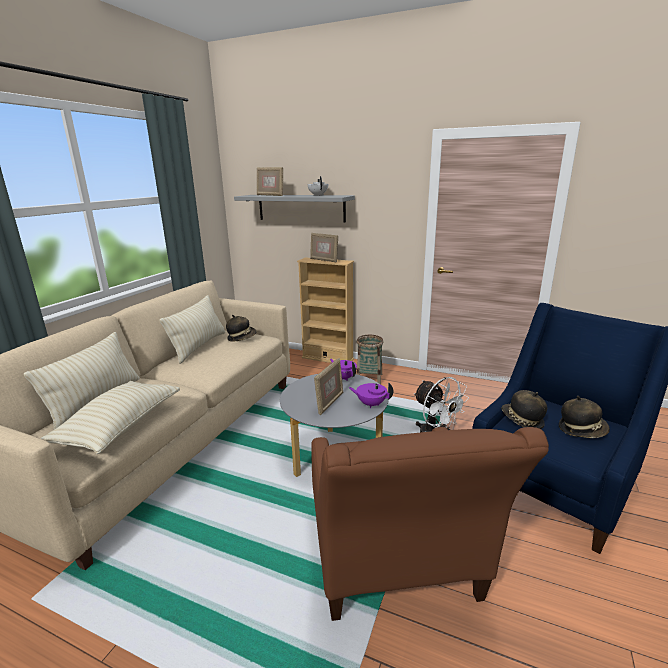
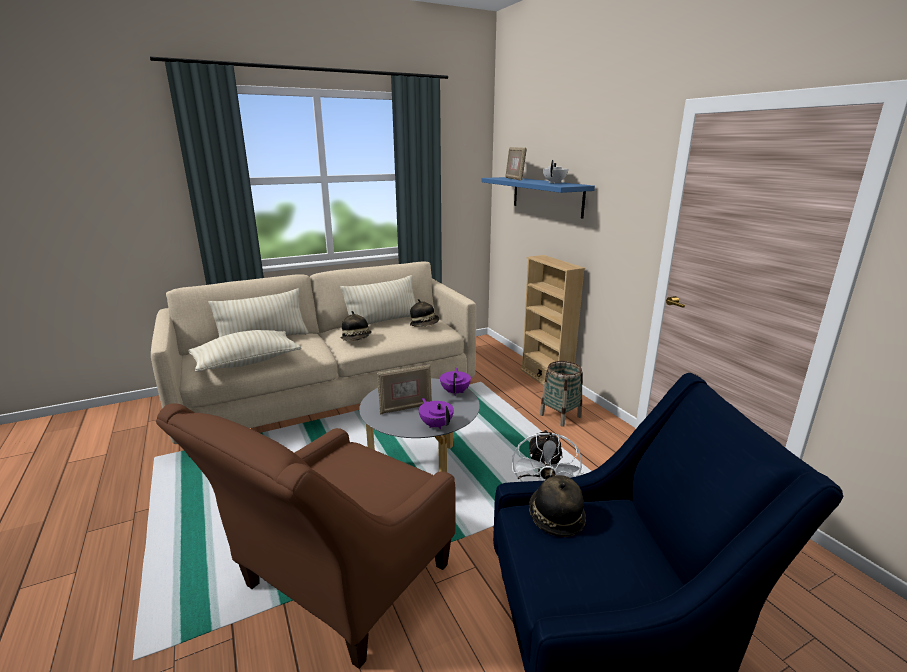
camera: 40 degrees right, 0 degrees up
(301, 208) = (546, 196): grey shelf -> blue shelf
(324, 260) = (553, 261): picture frame -> none
(581, 430) = (613, 569): hat -> hat (357, 339)

